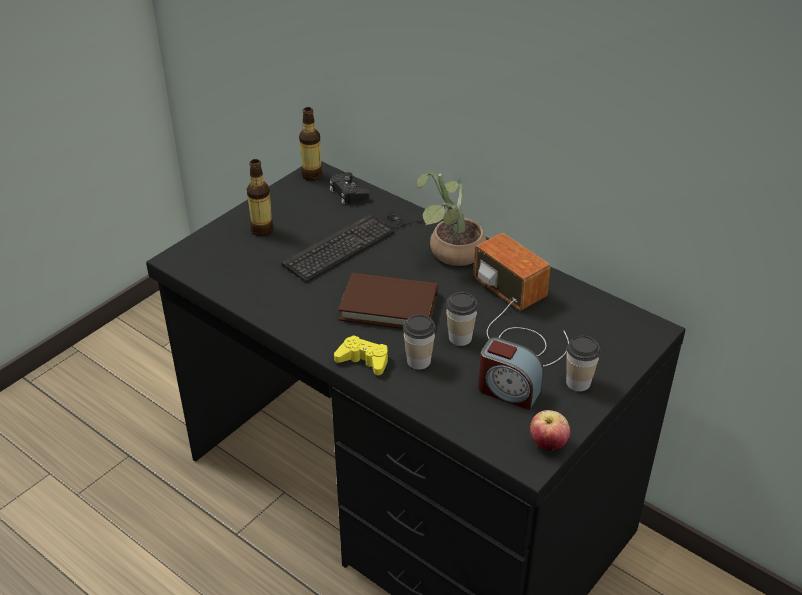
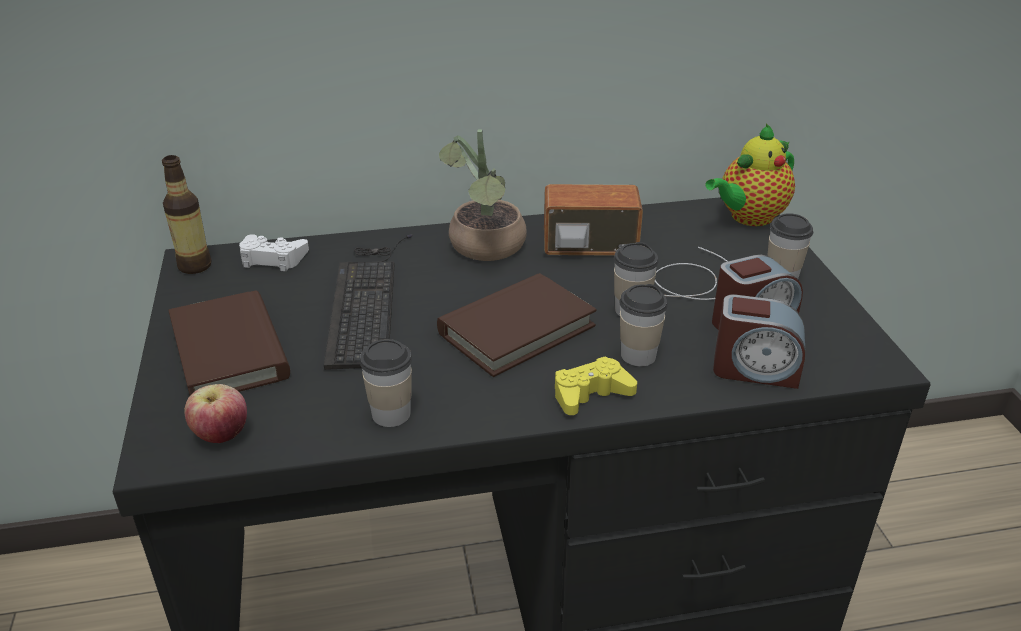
camera: 50 degrees left, 5 degrees down
(262, 230) = (230, 351): bottle -> brown book
(273, 304) = (391, 414): none -> cup
(348, 193) = (272, 259): black game controller -> white game controller
(460, 411) = (755, 369): none -> alarm clock
(548, 444) = (860, 339): apple -> apple (221, 435)
(639, 336) = (748, 217): none -> teapot

